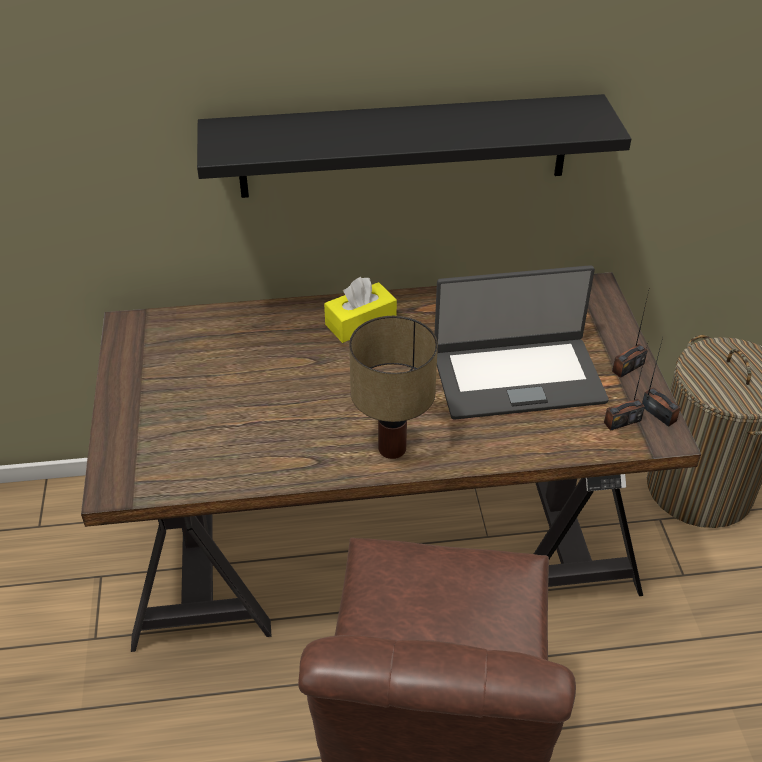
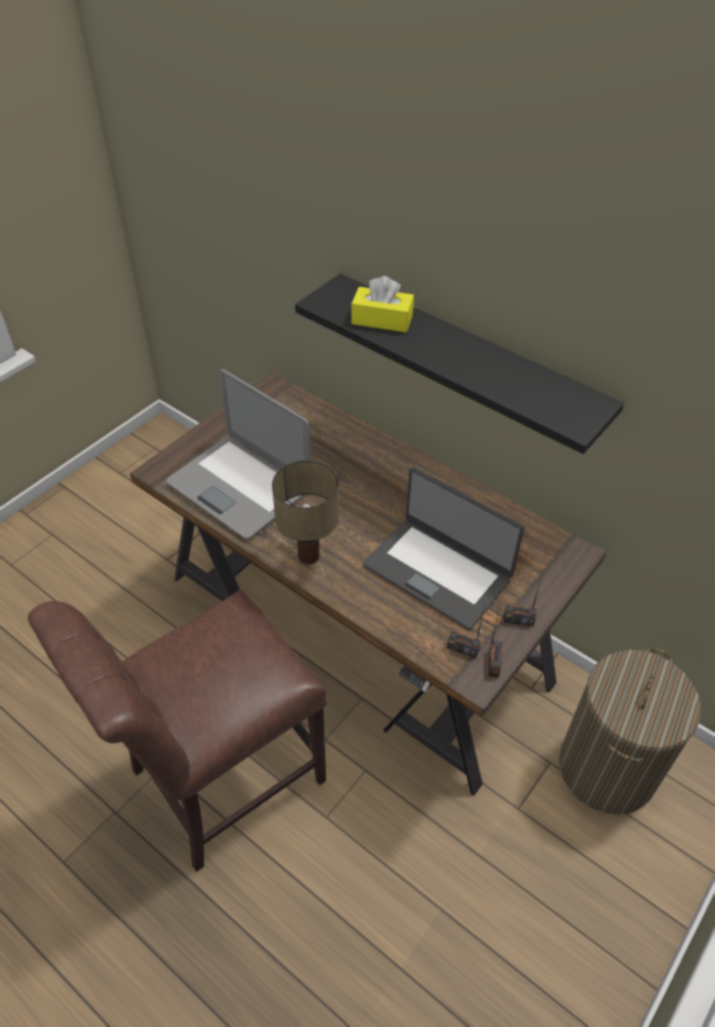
camera: 45 degrees right, 5 degrees up
(231, 437) = (240, 486): none -> laptop
(360, 323) = (393, 470): yellow tissue box -> yellow tissue box (382, 320)

